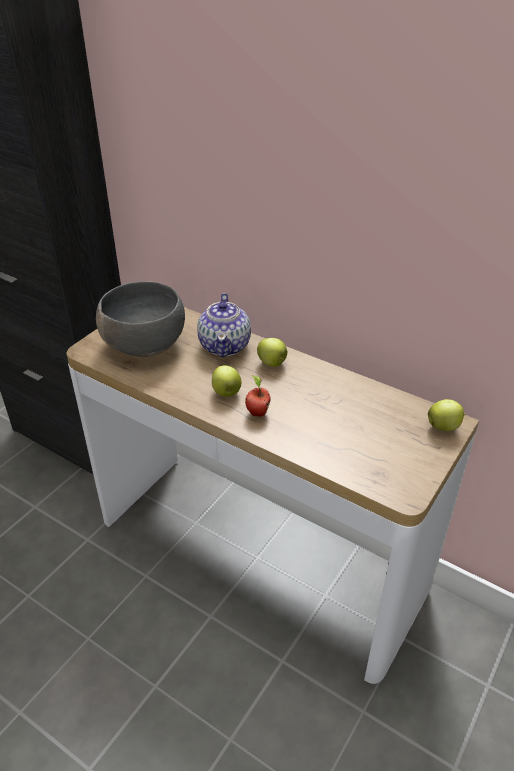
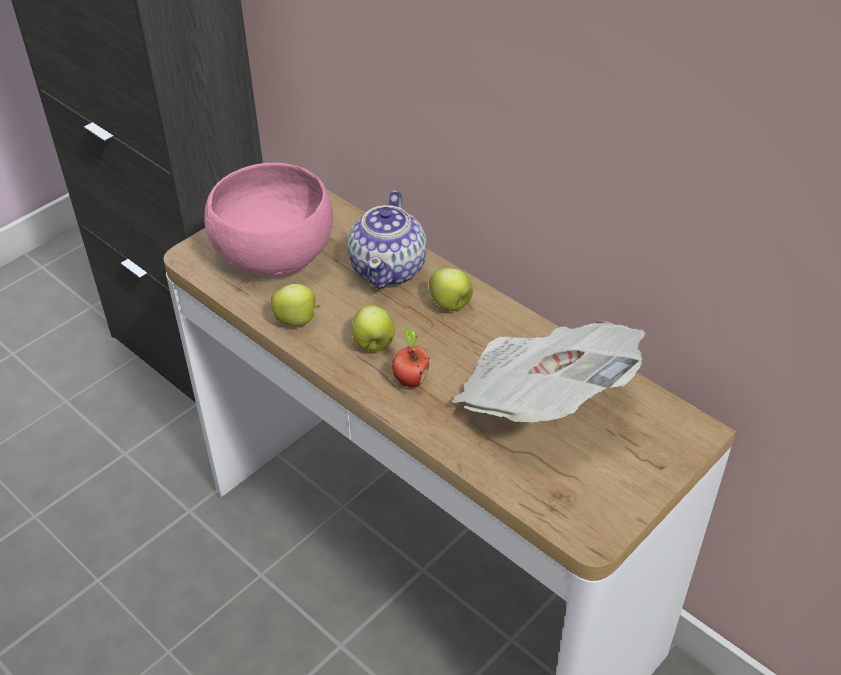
camera: 10 degrees right, 5 degrees up
(144, 344) = (273, 255): grey bowl -> pink bowl
(348, 415) = (541, 400): none -> newspaper
(444, 427) = (678, 436): apple -> apple (298, 320)

